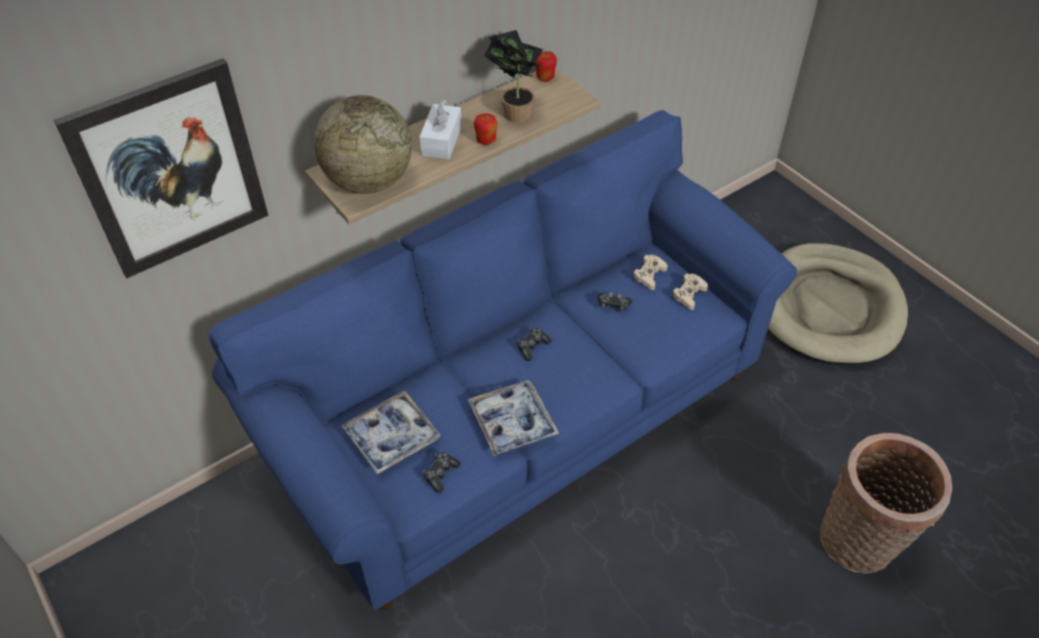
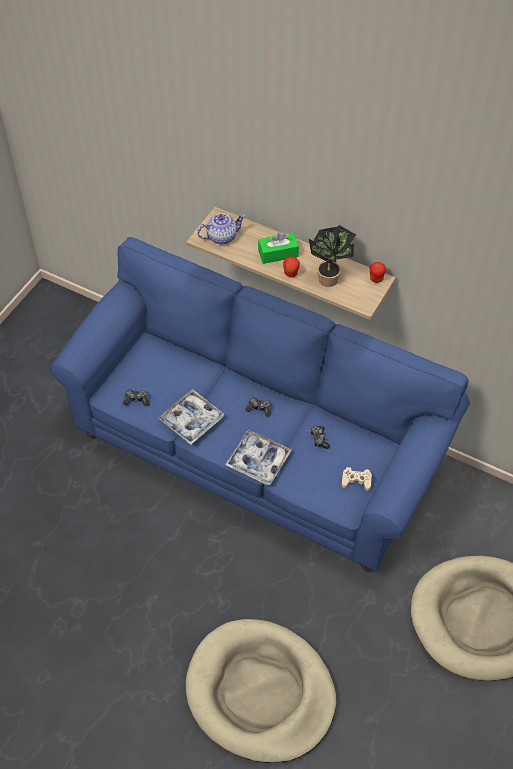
camera: 65 degrees right, 5 degrees up
(171, 170) = (145, 151): picture -> none
(368, 181) = (221, 237): globe -> teapot
(392, 437) = (150, 366): tray -> tray (258, 461)
(441, 140) = (278, 253): white tissue box -> green tissue box
(649, 275) = (360, 451): beige game controller -> none
(860, 544) = (260, 692): basket -> beige dog bed

